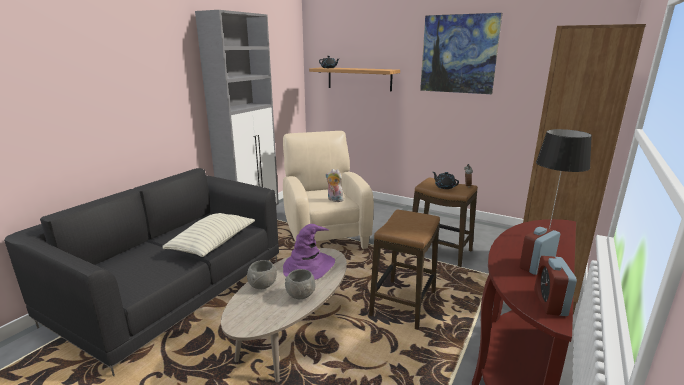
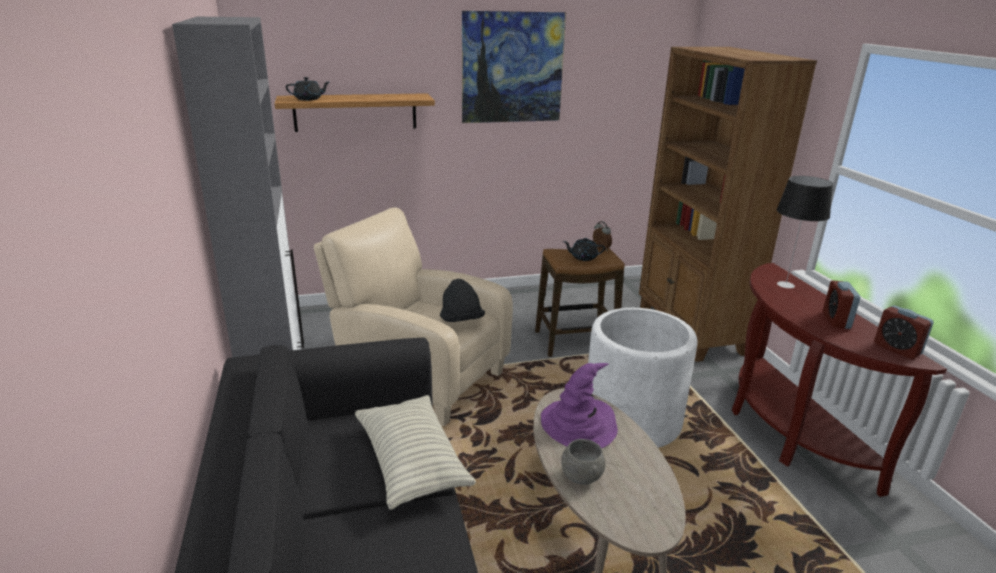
camera: 45 degrees left, 5 degrees up
(301, 296) = (637, 463): grey bowl -> none
(334, 200) = (461, 320): plush toy -> black hat
(403, 303) = (632, 419): stool -> white planter

